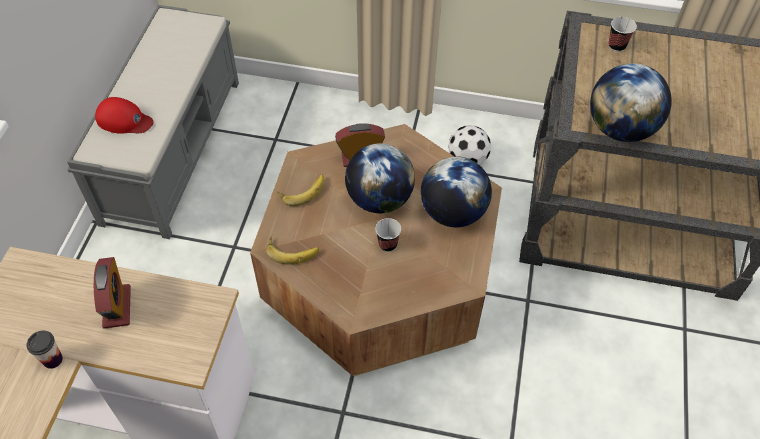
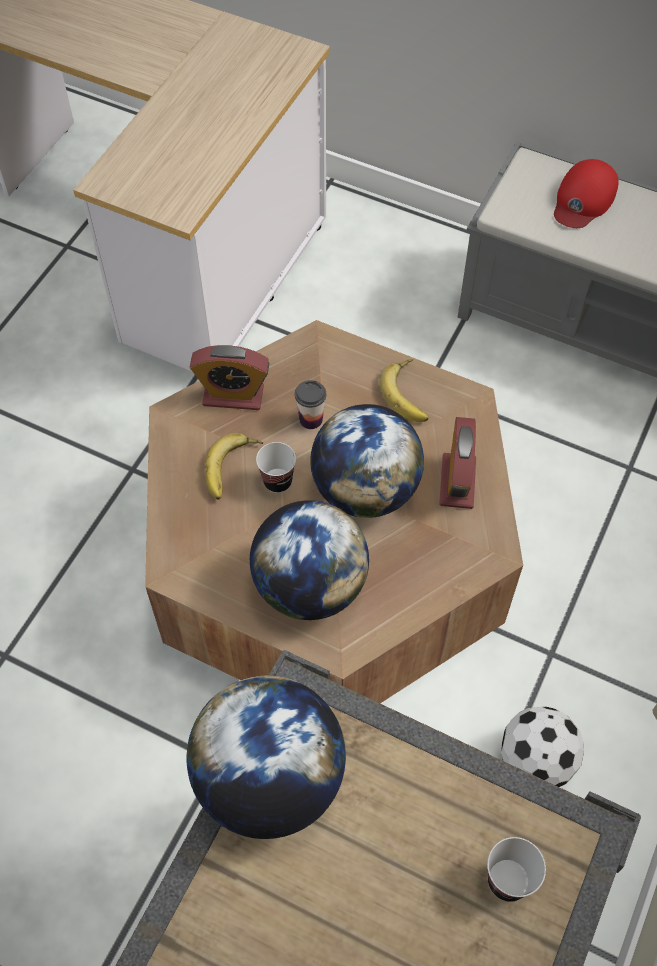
camera: 105 degrees right, 5 degrees up
(52, 359) = (161, 76): cup -> cup (311, 419)
(117, 307) = (208, 127): alarm clock -> alarm clock (233, 396)
(292, 250) = (304, 366): banana -> banana (233, 469)

